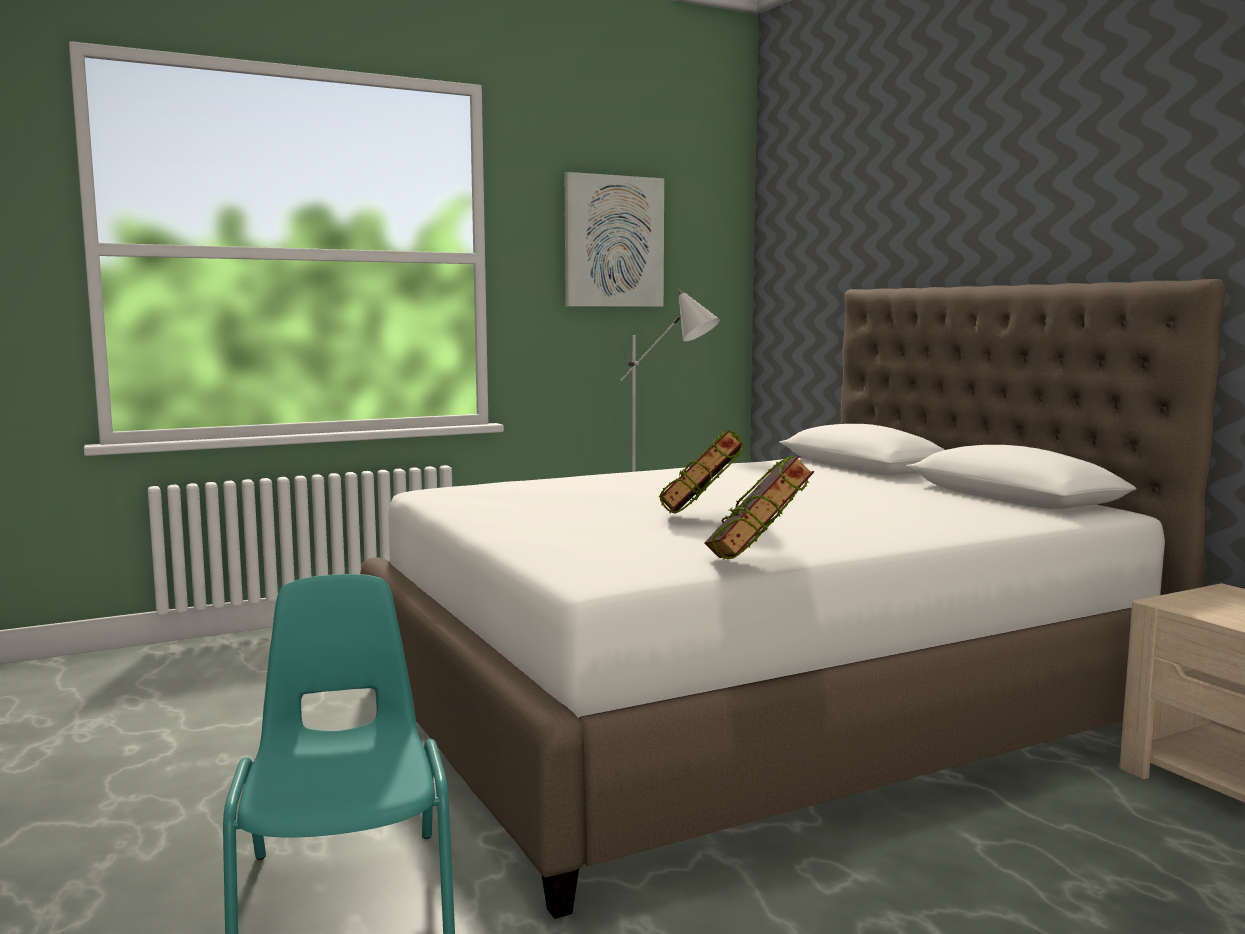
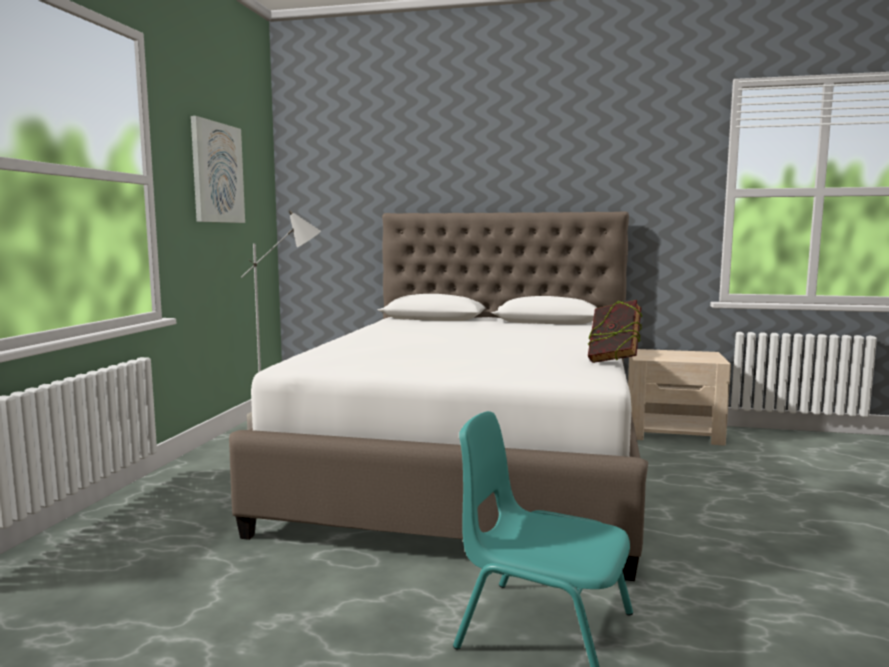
camera: 50 degrees left, 0 degrees up
(700, 518) = (499, 350): book -> none

